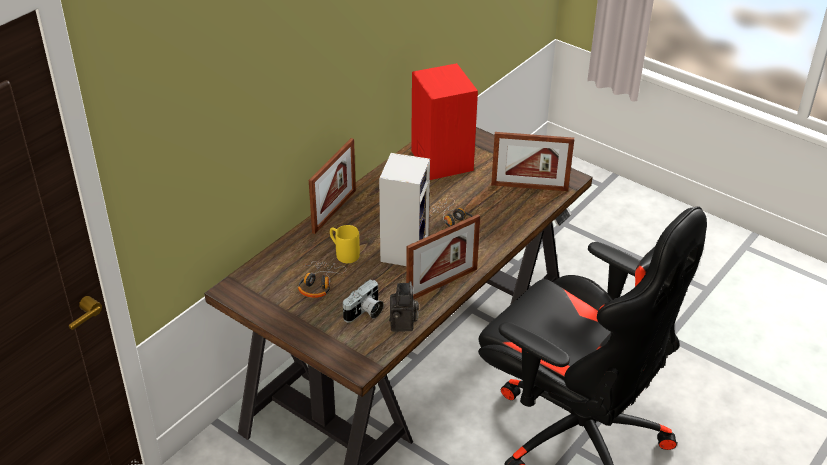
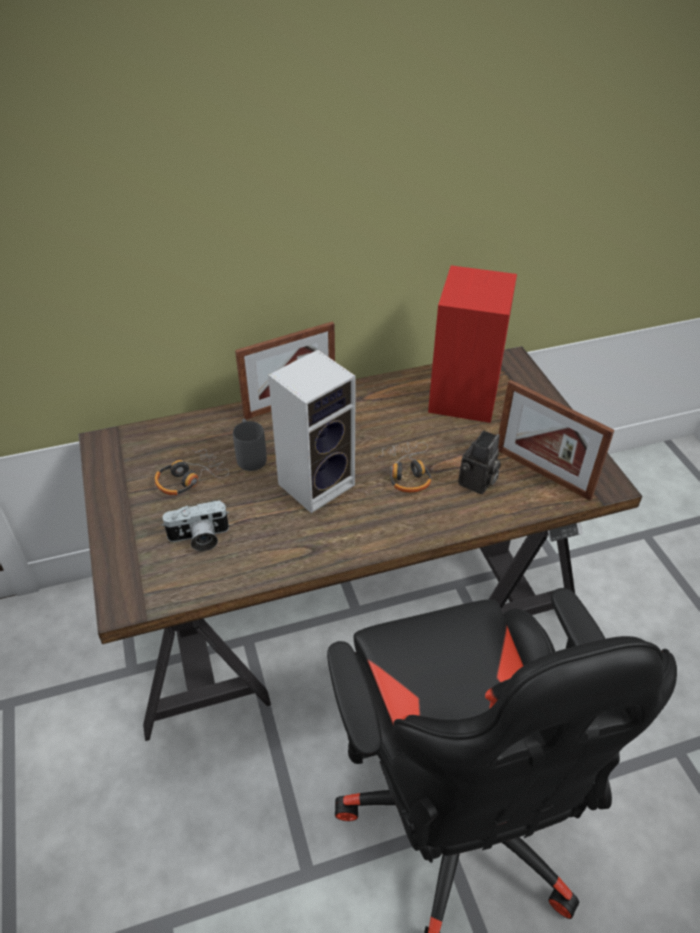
camera: 35 degrees right, 5 degrees up
(343, 253) = (250, 455): yellow mug -> grey mug
(403, 324) = (223, 577): camera -> camera (477, 483)
(442, 284) = (317, 548): picture frame -> none

